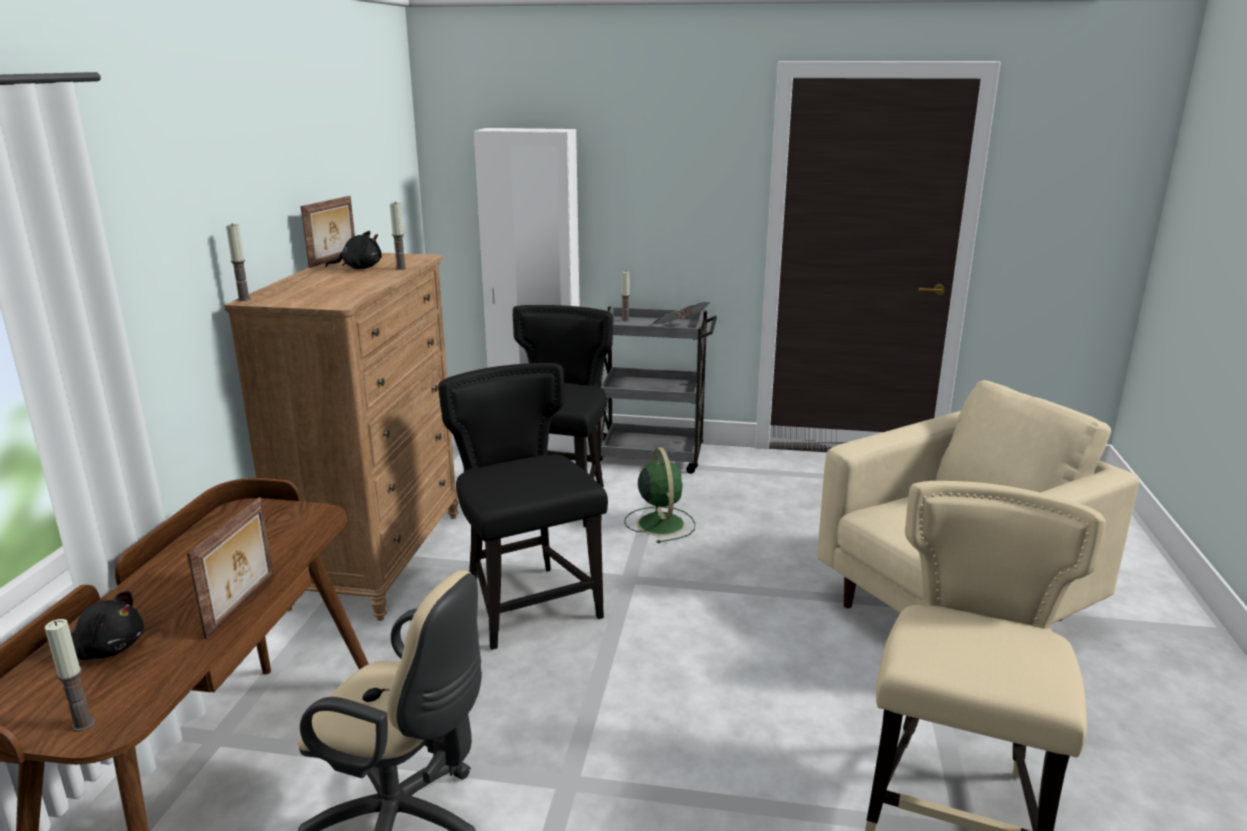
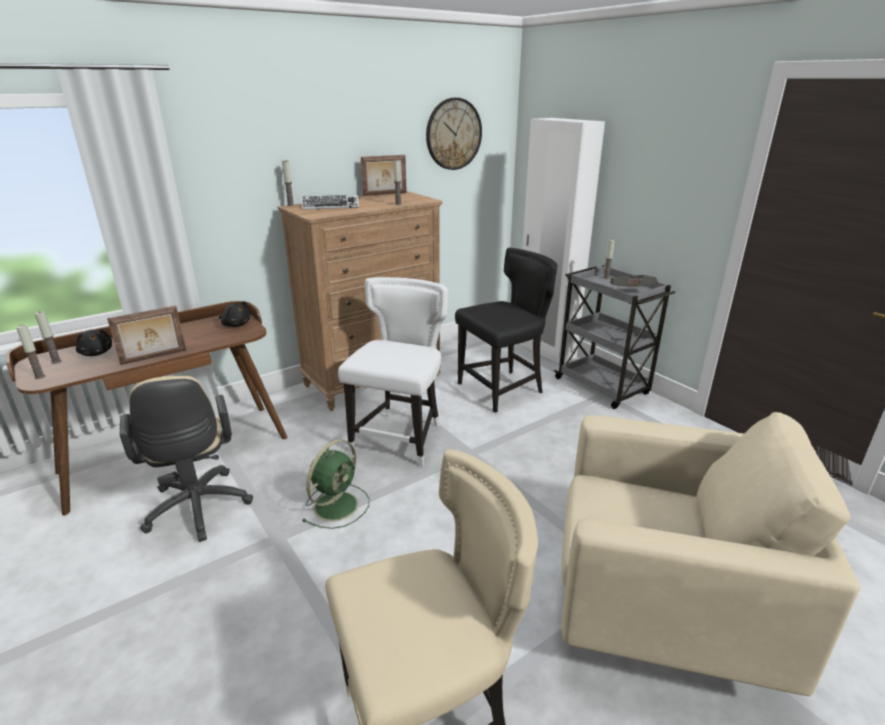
camera: 45 degrees right, 5 degrees up
(51, 694) = (56, 361): none -> candle
(316, 289) = (330, 206): none -> keyboard
(359, 268) = (381, 200): black plush toy -> black plush toy (236, 325)
(370, 160) = (453, 134): none -> wall clock
(528, 603) = (400, 438): black chair -> white chair
(660, 523) = (541, 430): green fan -> green fan (337, 504)

